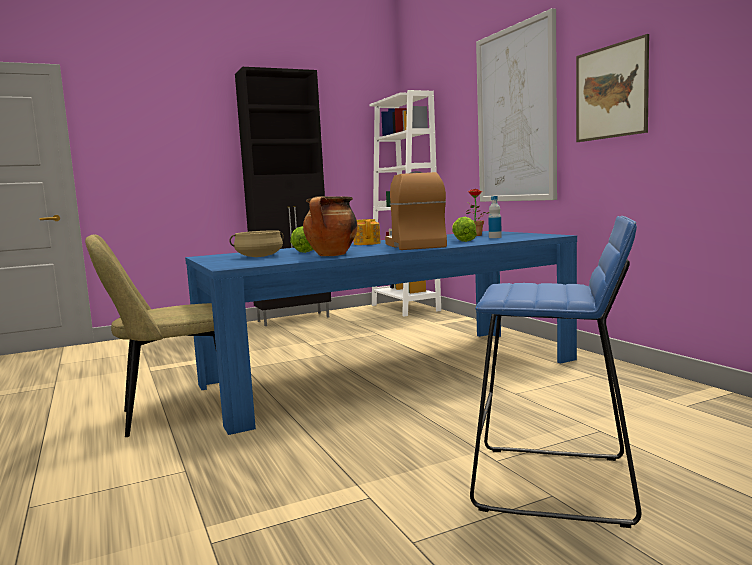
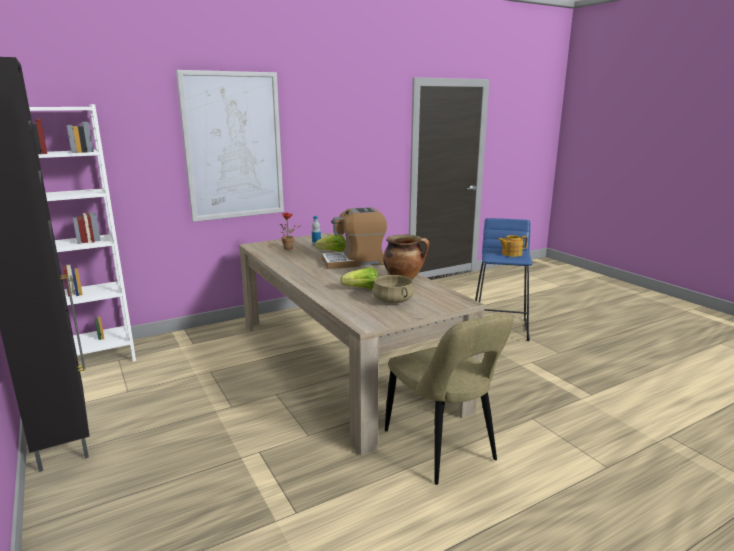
camera: 95 degrees left, 10 degrees up
(367, 243) = (313, 274): teapot -> teapot (511, 254)
(390, 372) = (342, 362): blue dining table -> beige dining table
(611, 92) = (324, 141): picture -> none

